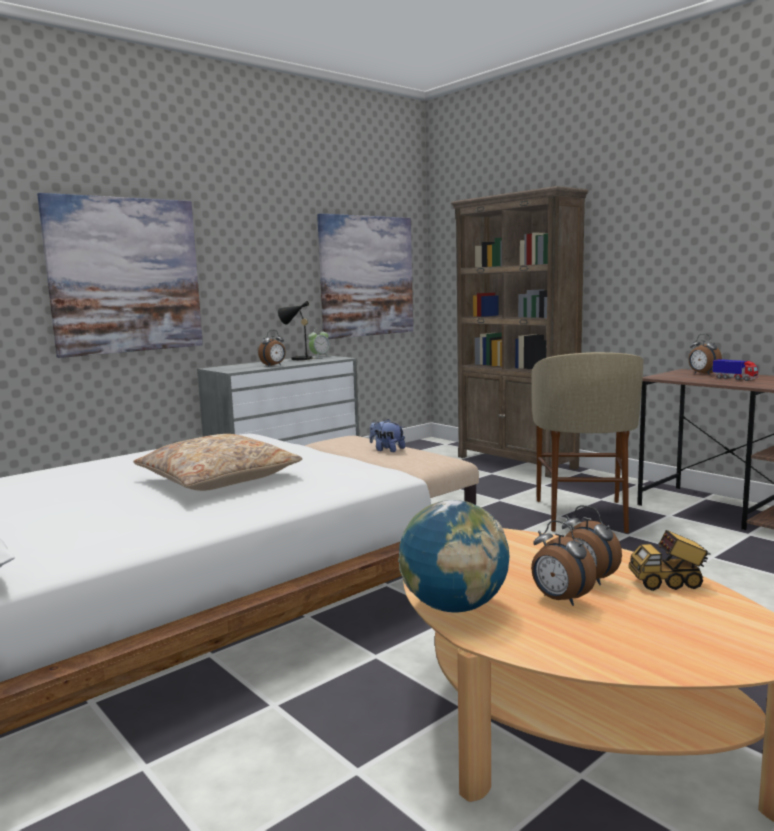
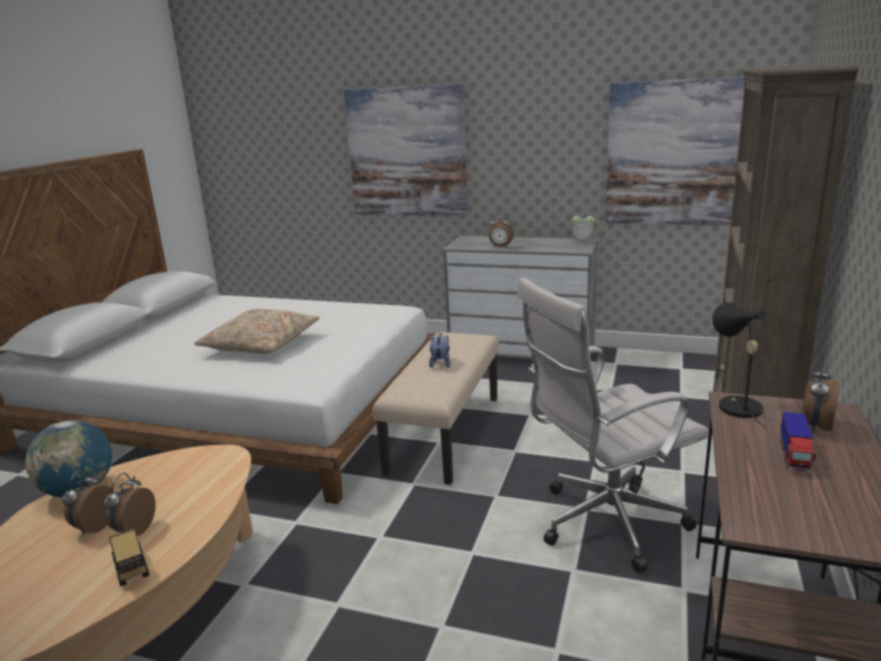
camera: 60 degrees right, 10 degrees up
(298, 359) = (553, 241): black table lamp -> black table lamp (735, 405)
(583, 516) = (604, 524): beige stool -> white office chair

